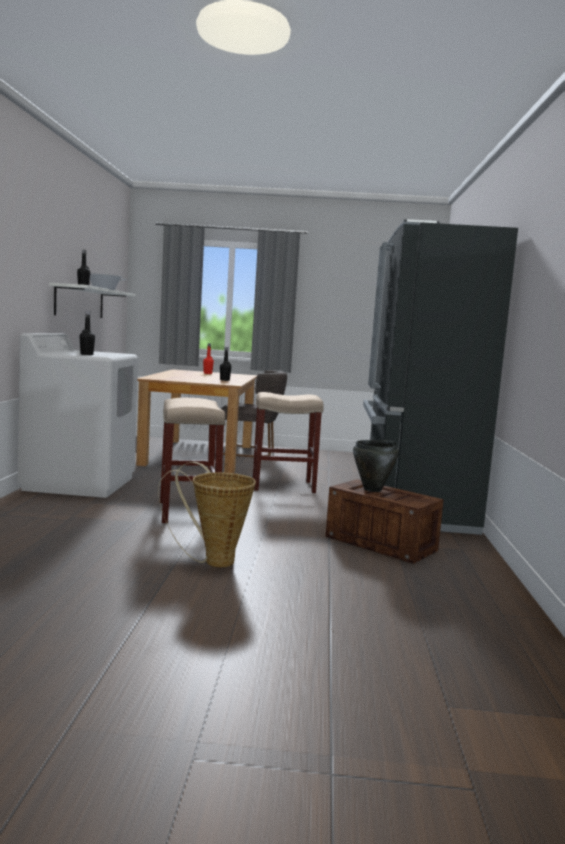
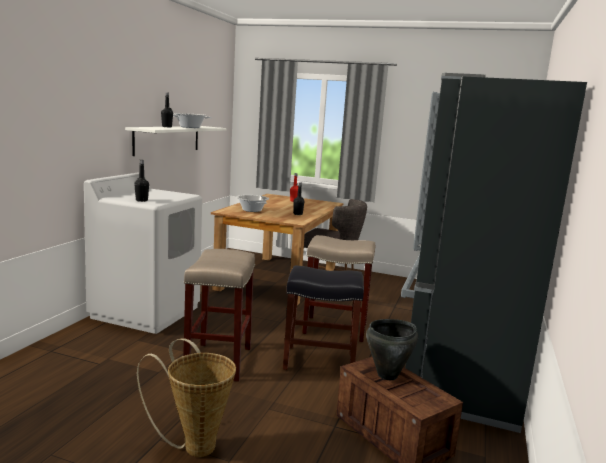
camera: 15 degrees right, 5 degrees up
(175, 378) = (252, 210): none -> cooking pot
(285, 506) = (320, 360): none -> black stool

